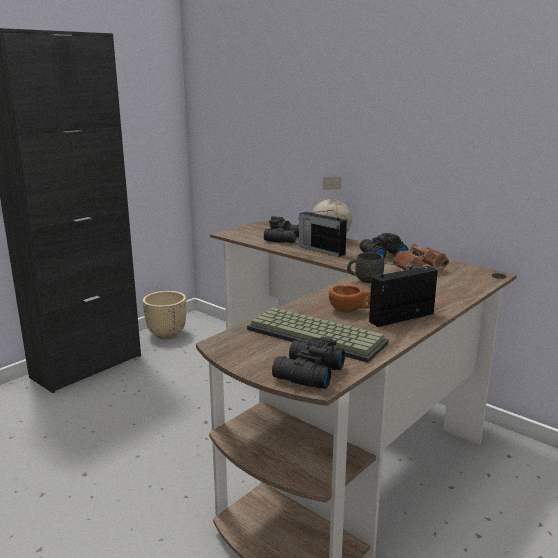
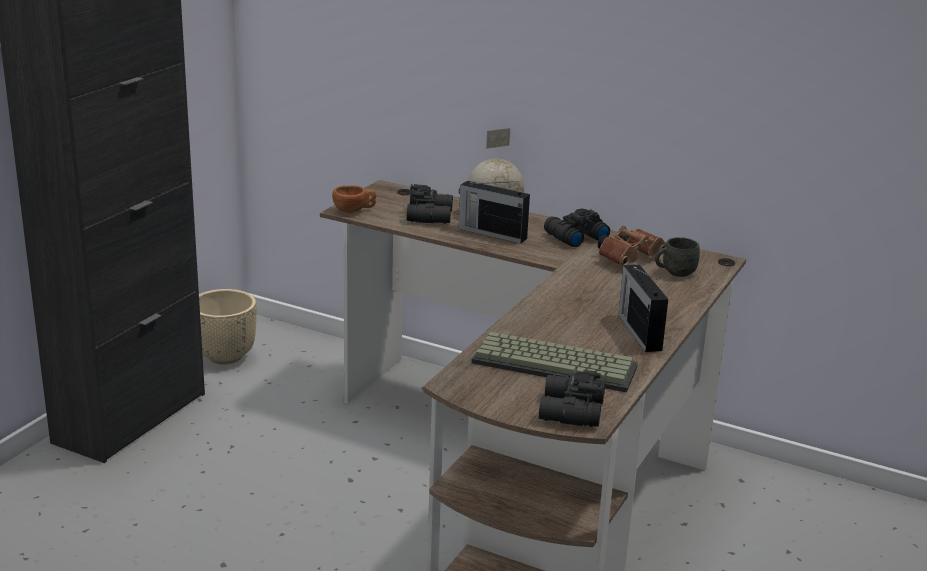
camera: 15 degrees left, 5 degrees up
(350, 310) = (576, 327): brown cup -> brown cup (354, 211)
(364, 280) = (571, 280): grey mug -> grey mug (674, 272)
(403, 317) = (639, 331): radio -> radio turned 60 degrees counterclockwise

